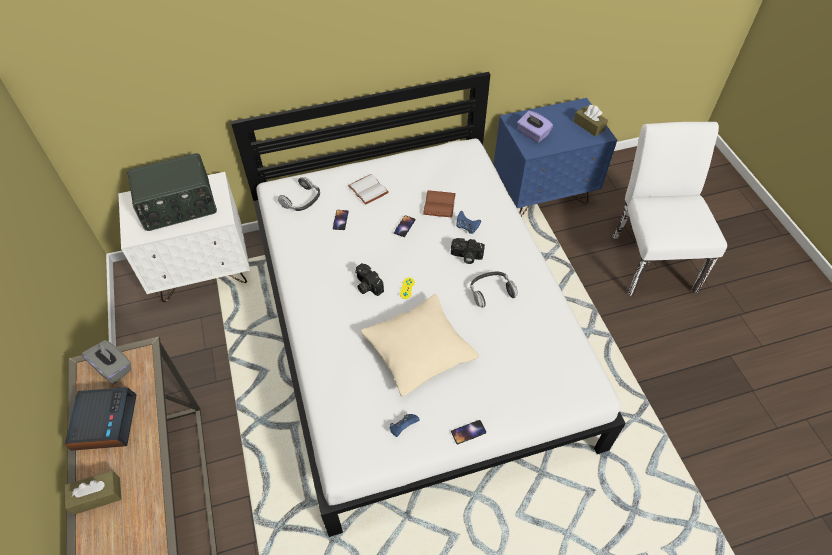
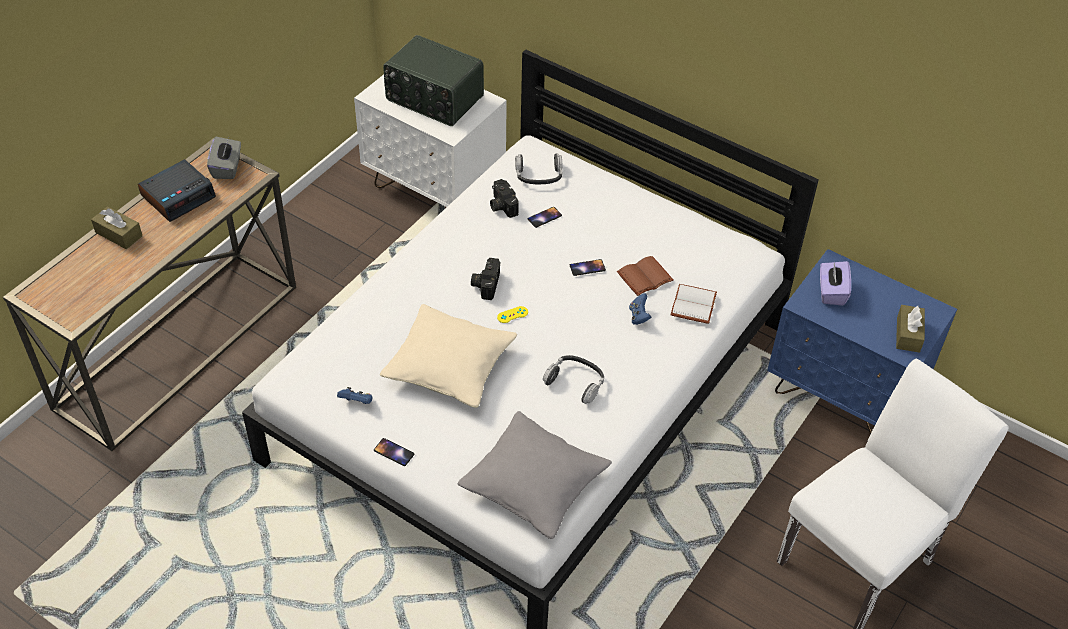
camera: 50 degrees right, 5 degrees down
(369, 190) = (606, 214): white book -> white book (694, 305)
(466, 256) = (599, 337): camera -> camera (501, 205)
(557, 366) = (534, 484): none -> grey pillow

